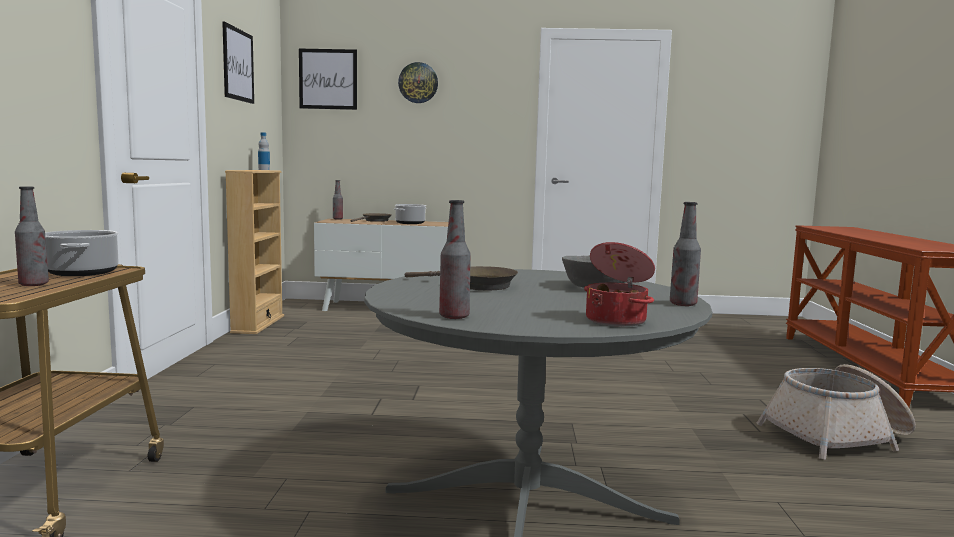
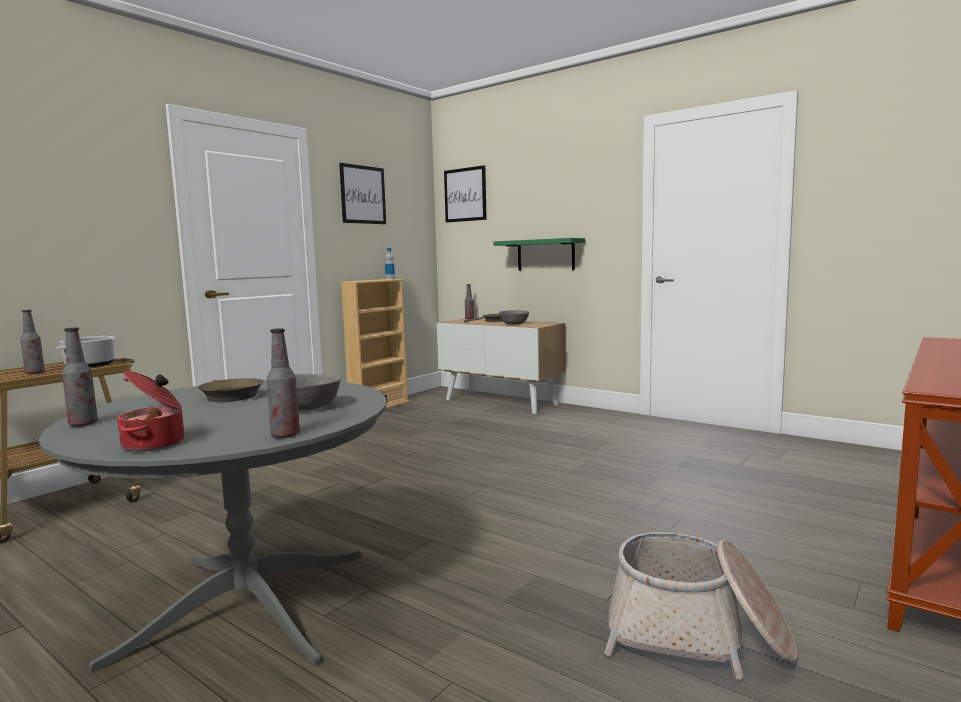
camera: 35 degrees right, 0 degrees up
(410, 223) = (514, 324): cooking pot -> grey bowl
(418, 83) = (533, 189): wall clock -> none
(431, 152) = (545, 255): none -> green shelf

